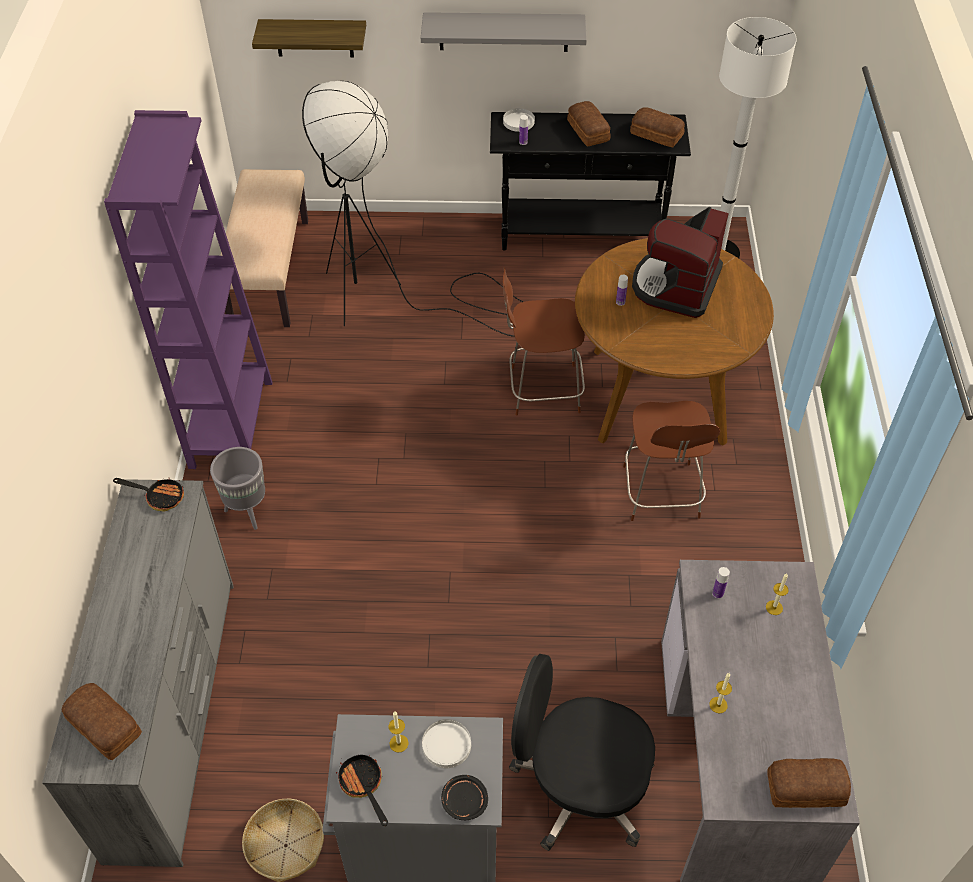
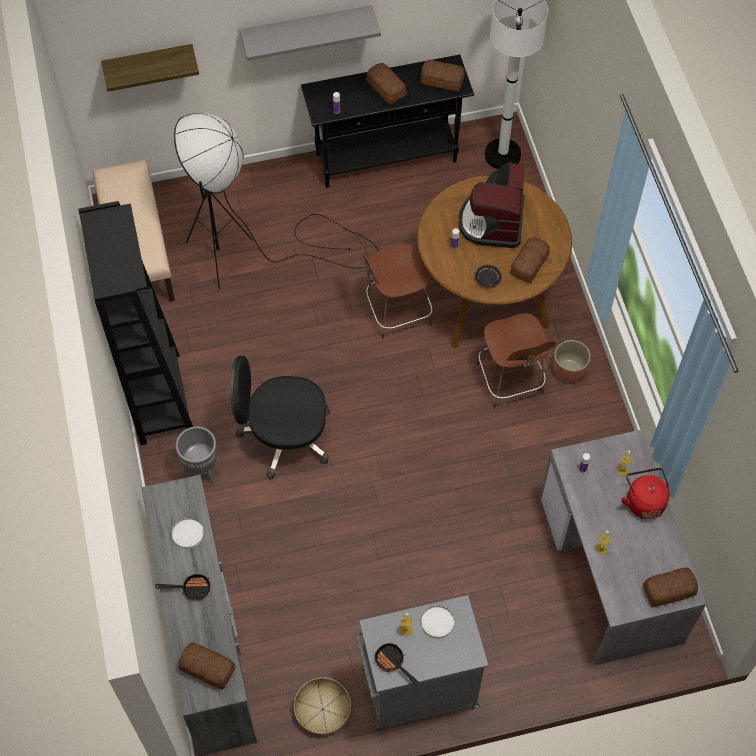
camera: 15 degrees left, 10 degrees up
(159, 496) = (174, 494): frying pan -> frying pan (191, 589)
(231, 424) = (160, 399): purple bookcase -> black bookcase
(464, 800) = (460, 655): black plate -> black plate (487, 279)
(519, 121) = (327, 90): white plate -> white plate (188, 534)
(579, 787) = (510, 617): black office chair -> black office chair (284, 436)
(711, 339) = (530, 264): none -> bread
(739, 498) = (569, 370): none -> planter
(795, 655) = (643, 501): none -> red kettle

